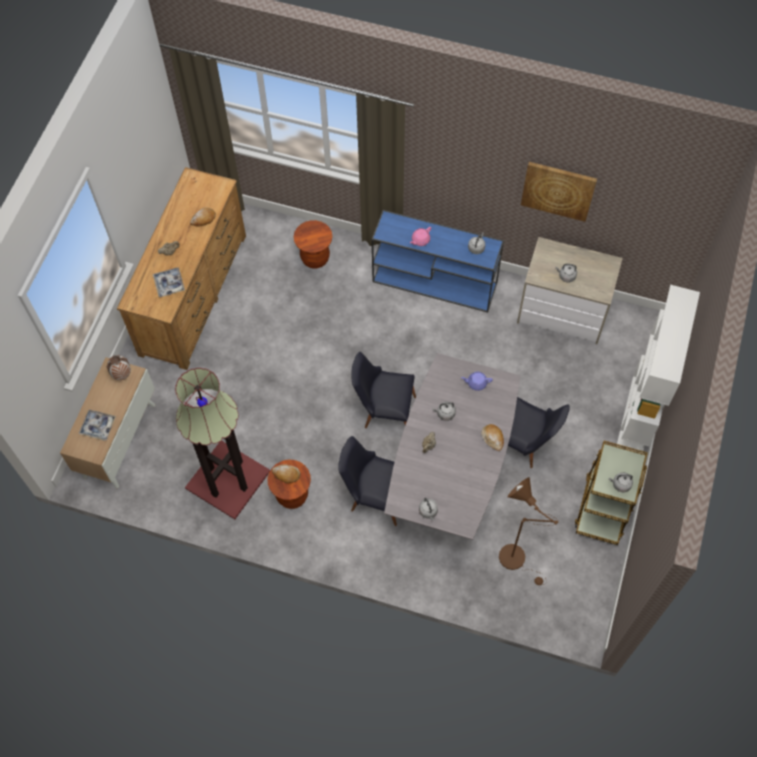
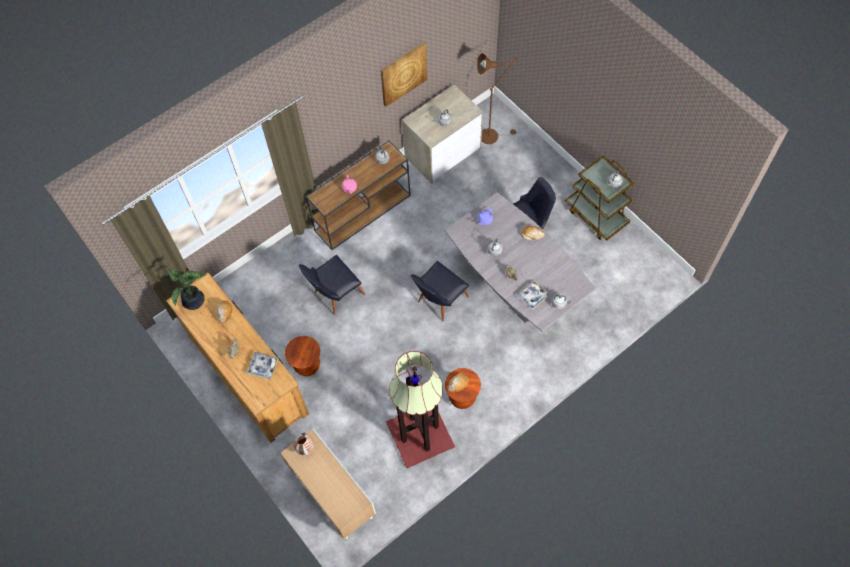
camera: 55 degrees left, 0 degrees up
(98, 426) = (337, 489): tray -> tray (533, 296)
(198, 189) = (194, 301): none -> potted plant
(315, 258) = (283, 275): brown stool -> brown stool (307, 365)
(374, 496) = (498, 345): black chair -> black chair (334, 295)
(436, 282) = (363, 212): blue console table -> brown console table
(516, 560) = (600, 286): brown floor lamp -> brown floor lamp (492, 135)
(637, 419) = (549, 160): white bookcase -> none

